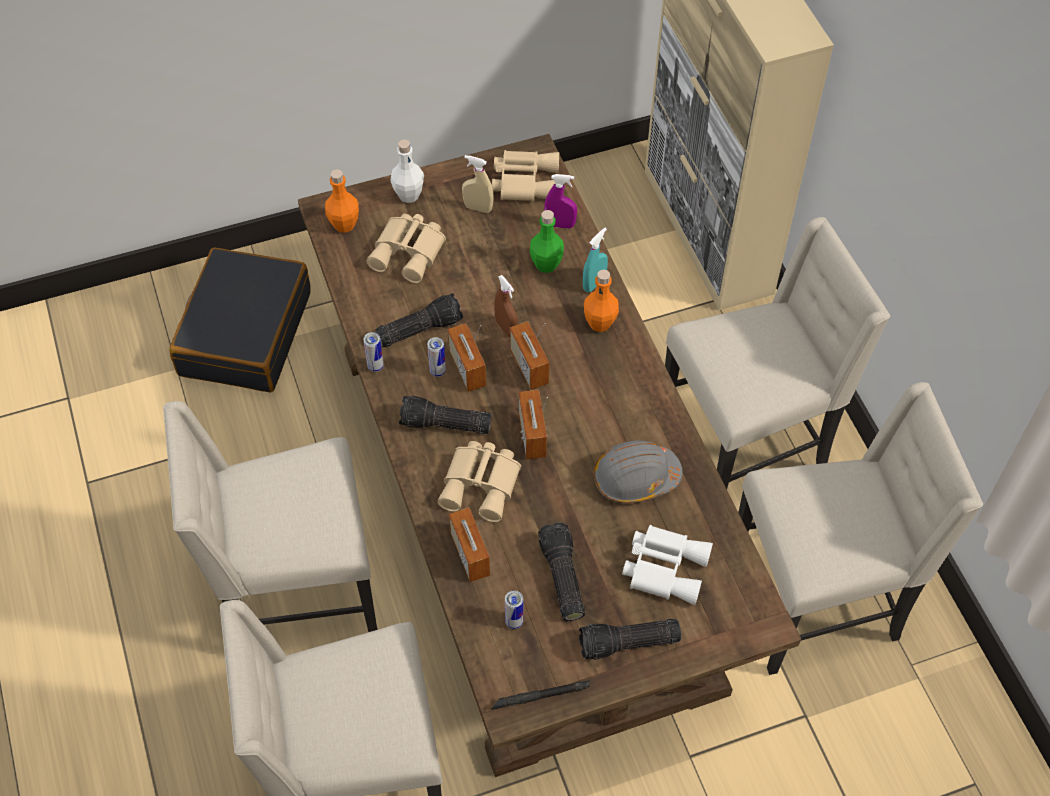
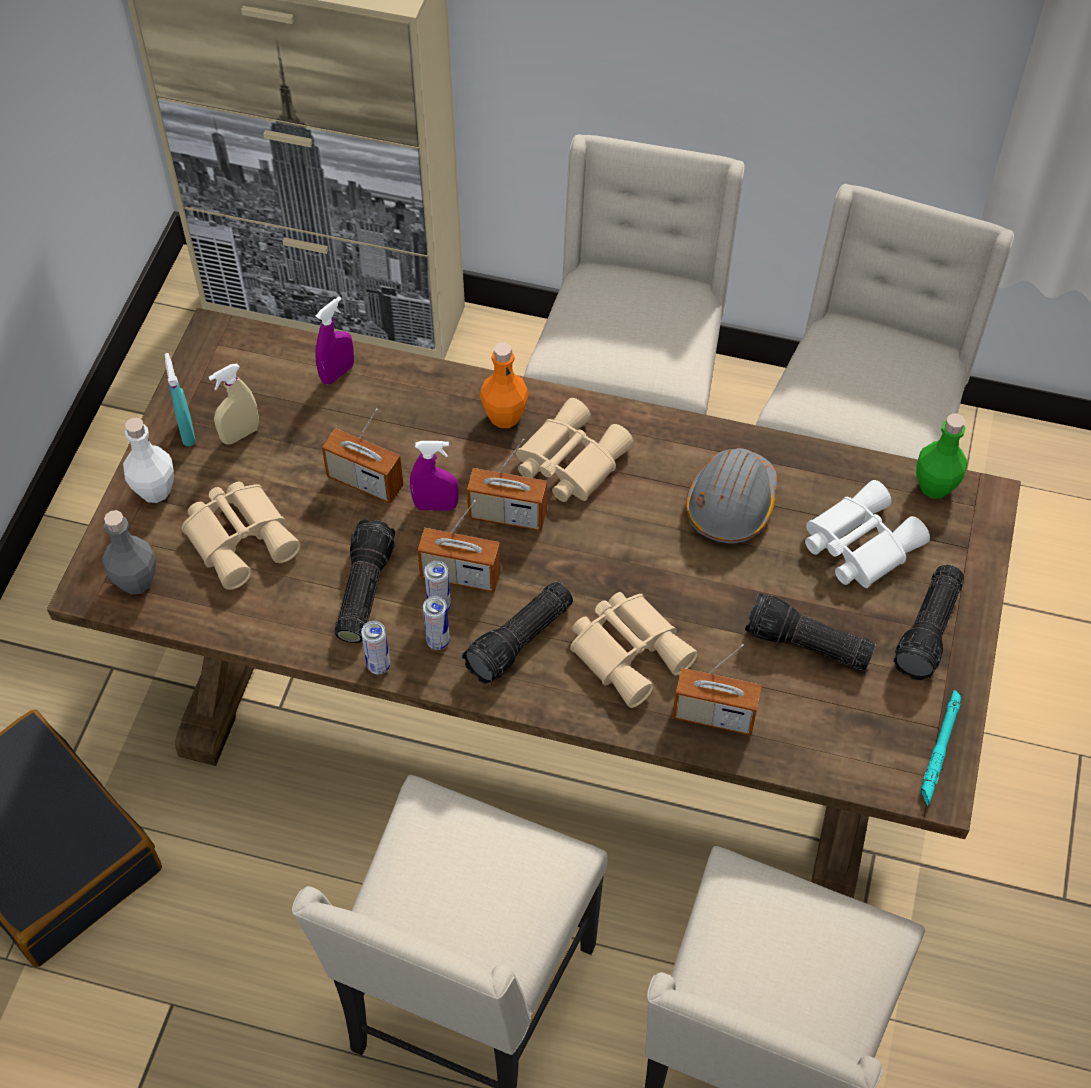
camera: 55 degrees left, 0 degrees up
(344, 224) = (136, 581): orange bottle -> grey bottle
(506, 328) = (436, 506): brown spray bottle -> purple spray bottle
(514, 621) = (830, 722): can -> can (438, 641)
(524, 180) = (243, 368): beige binoculars -> beige binoculars (568, 461)
(532, 435) = (602, 565): radio -> radio (365, 482)
(540, 696) = (940, 750): black flashlight -> turquoise flashlight
(546, 264) = (381, 418): green bottle -> green bottle (934, 486)
(594, 283) = (446, 390): turquoise spray bottle -> turquoise spray bottle (187, 432)

